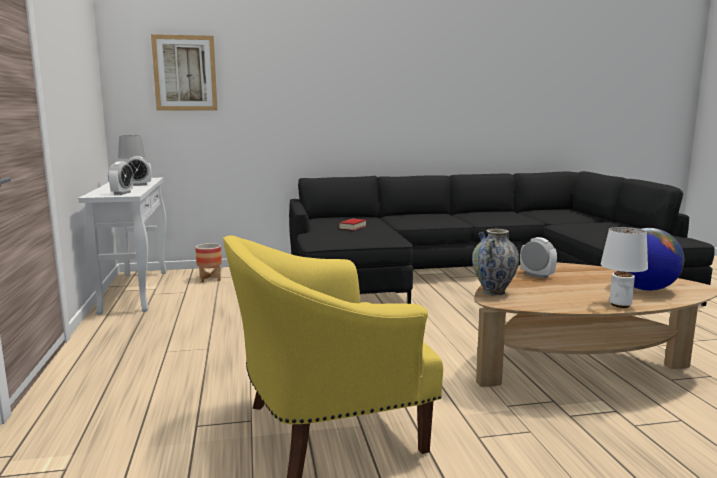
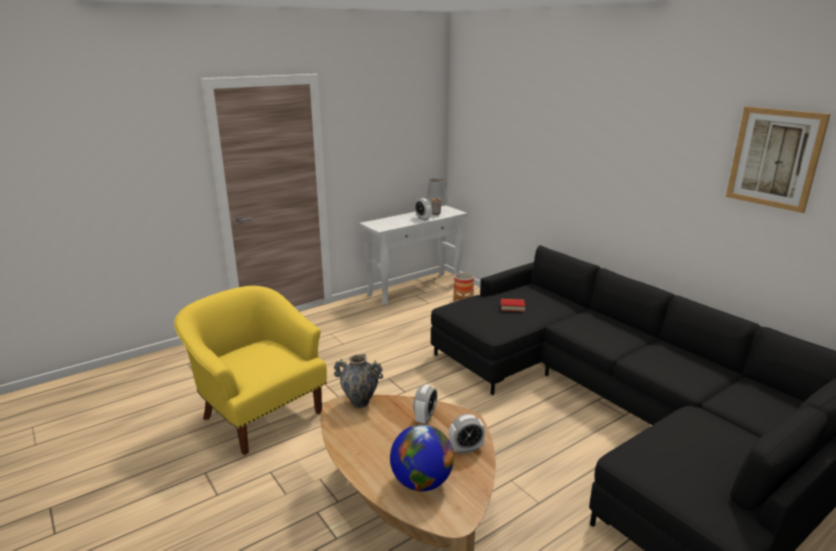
camera: 65 degrees right, 10 degrees up
(122, 193) = (383, 226): alarm clock -> alarm clock (466, 448)
(185, 73) = (488, 135): picture -> picture (774, 158)
(620, 305) = (359, 467): white table lamp -> none

